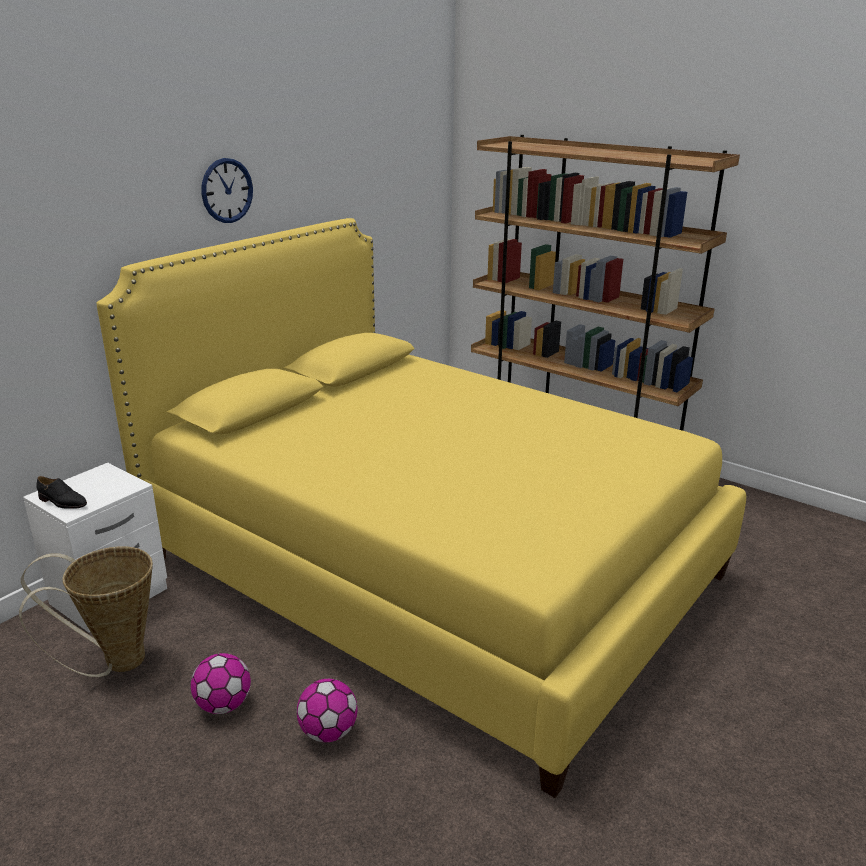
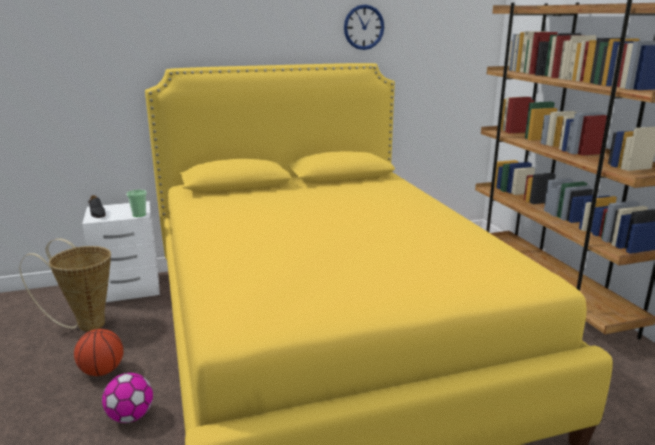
camera: 35 degrees right, 5 degrees down
(130, 486) = (139, 214): none -> cup
(223, 705) = (102, 371): football -> basketball
(227, 190) = (265, 29): wall clock -> wall clock (363, 27)

